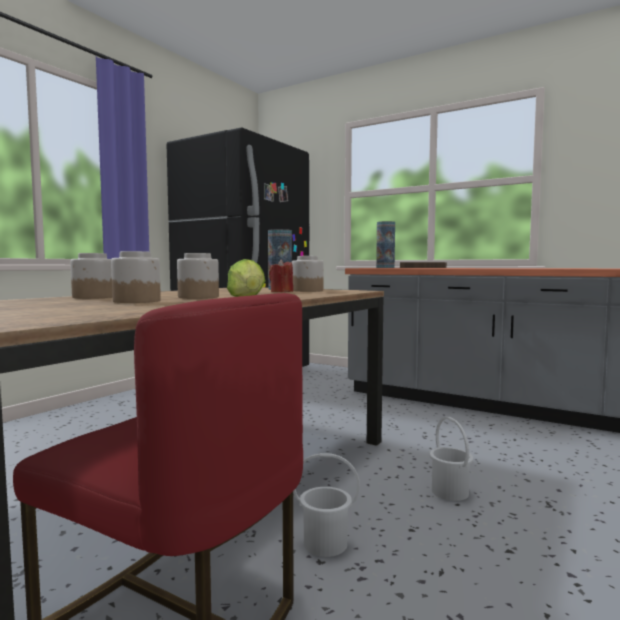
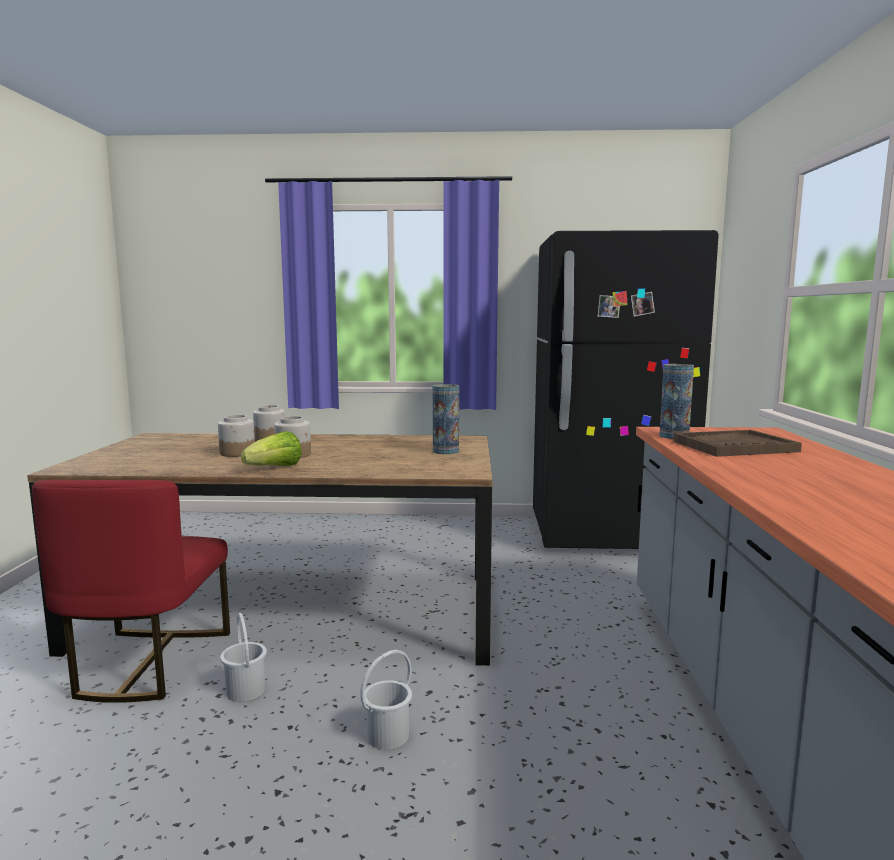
camera: 60 degrees right, 5 degrees up
(281, 292) = (397, 458): red candle -> none
(307, 290) = (434, 461): jar -> none

